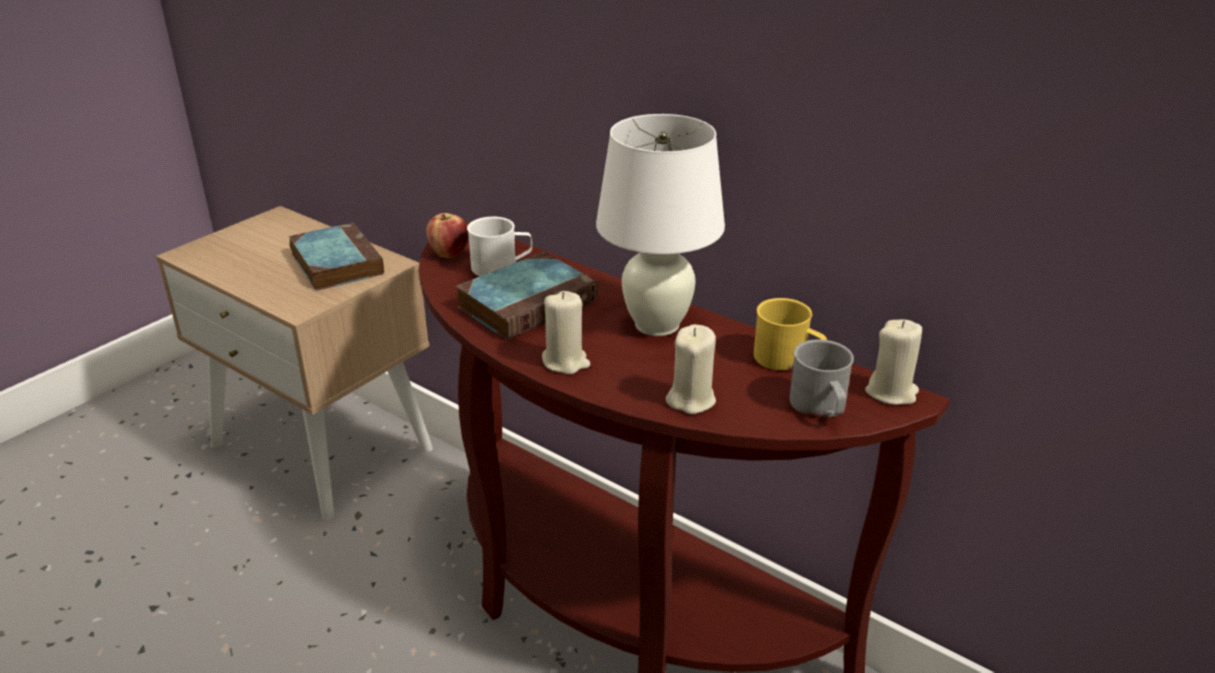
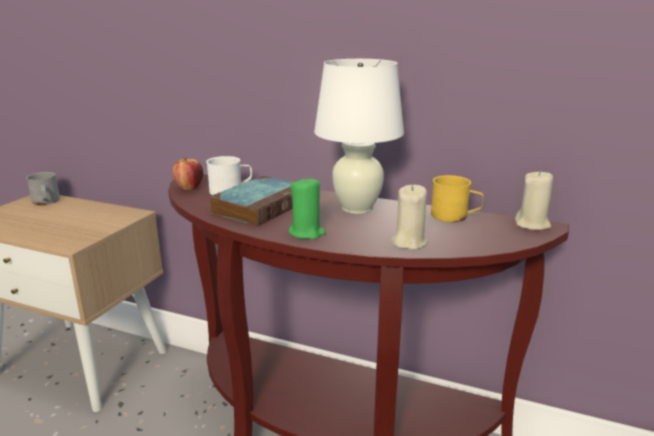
camera: 15 degrees left, 10 degrees down
(335, 263) = (92, 217): book -> none
(565, 361) = (307, 233): beige candle -> green candle
(821, 408) = (496, 237): grey mug -> grey mug (46, 202)

